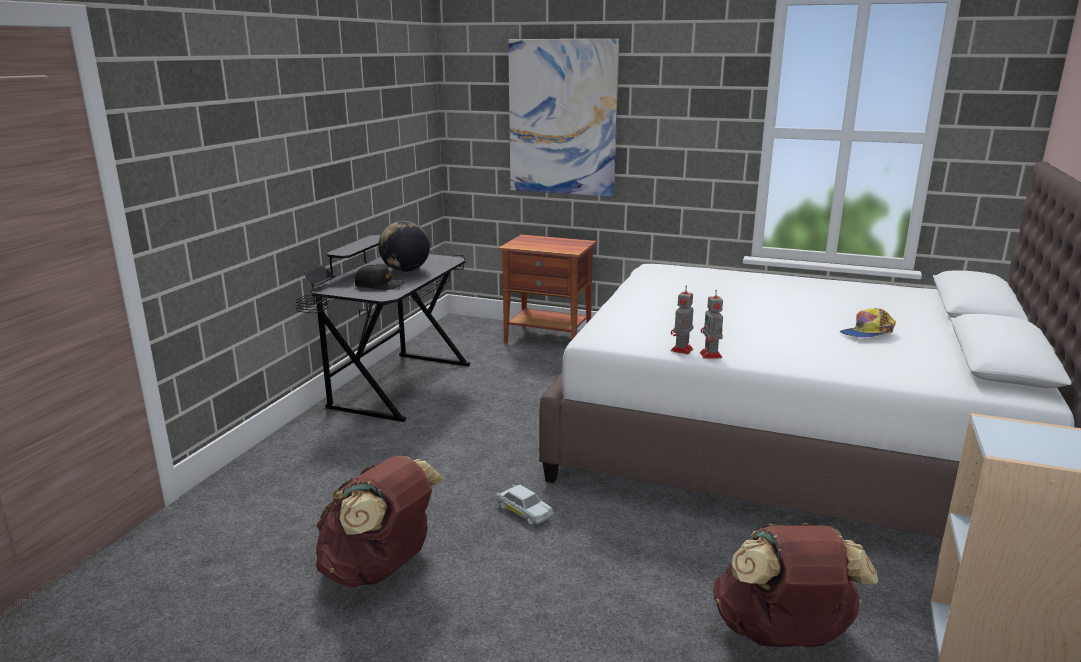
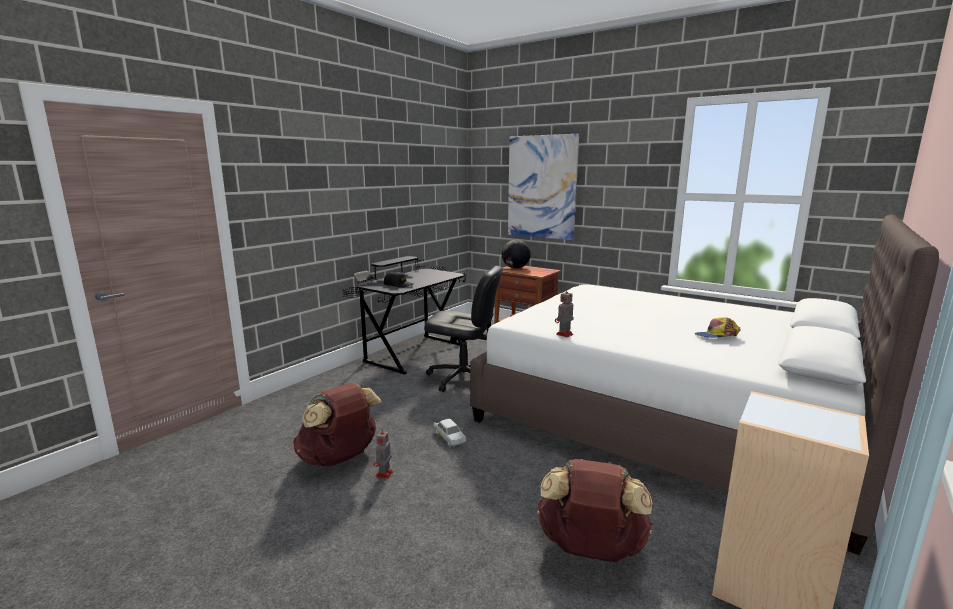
camera: 15 degrees right, 5 degrees down
(405, 270) = (421, 278): globe -> globe (515, 268)
(495, 417) = (463, 378): none -> black office chair
(711, 355) = (583, 339): toy robot -> toy robot (384, 474)

